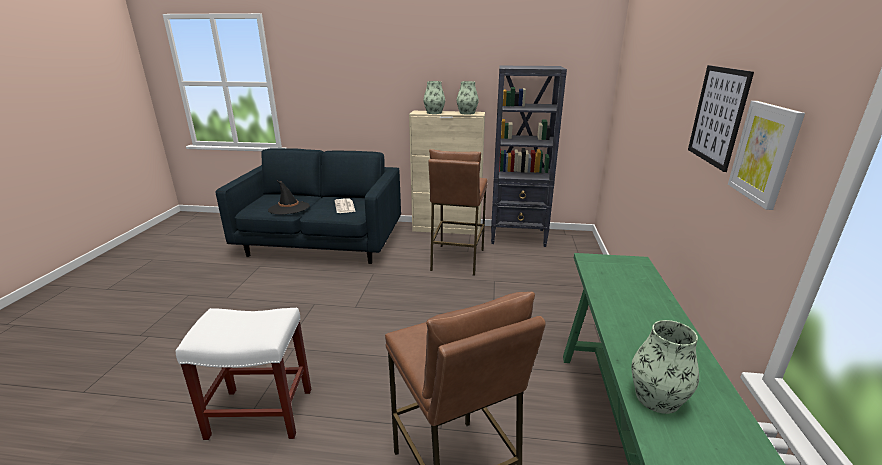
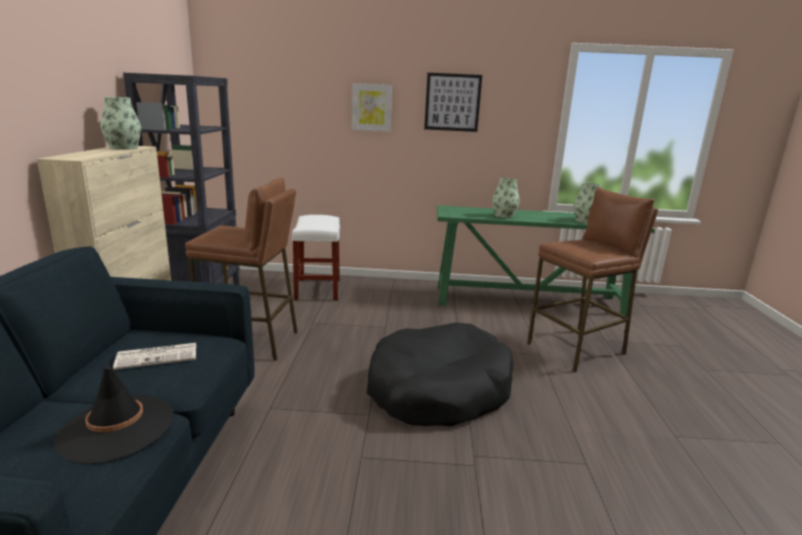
camera: 95 degrees left, 5 degrees down
(259, 413) = (588, 457): white stool -> white stool (318, 290)
(377, 340) = (438, 390): none -> black dog bed
(434, 113) = (94, 154): vase -> vase (504, 215)
(765, 153) = (509, 114): picture -> picture (372, 107)

